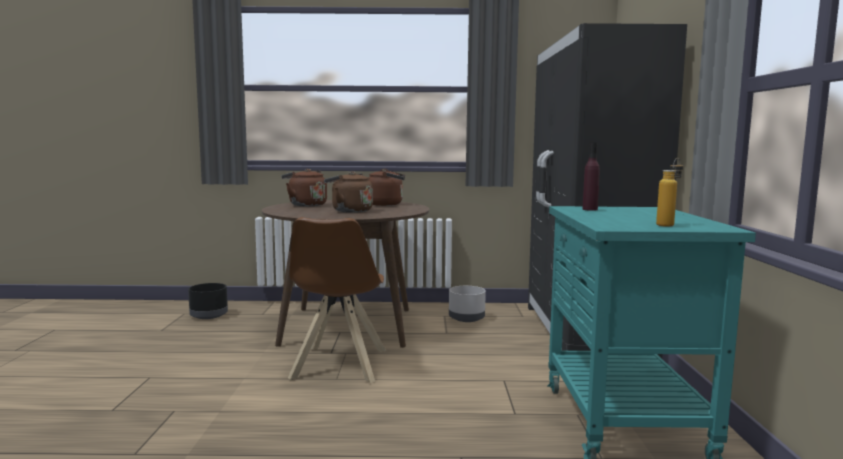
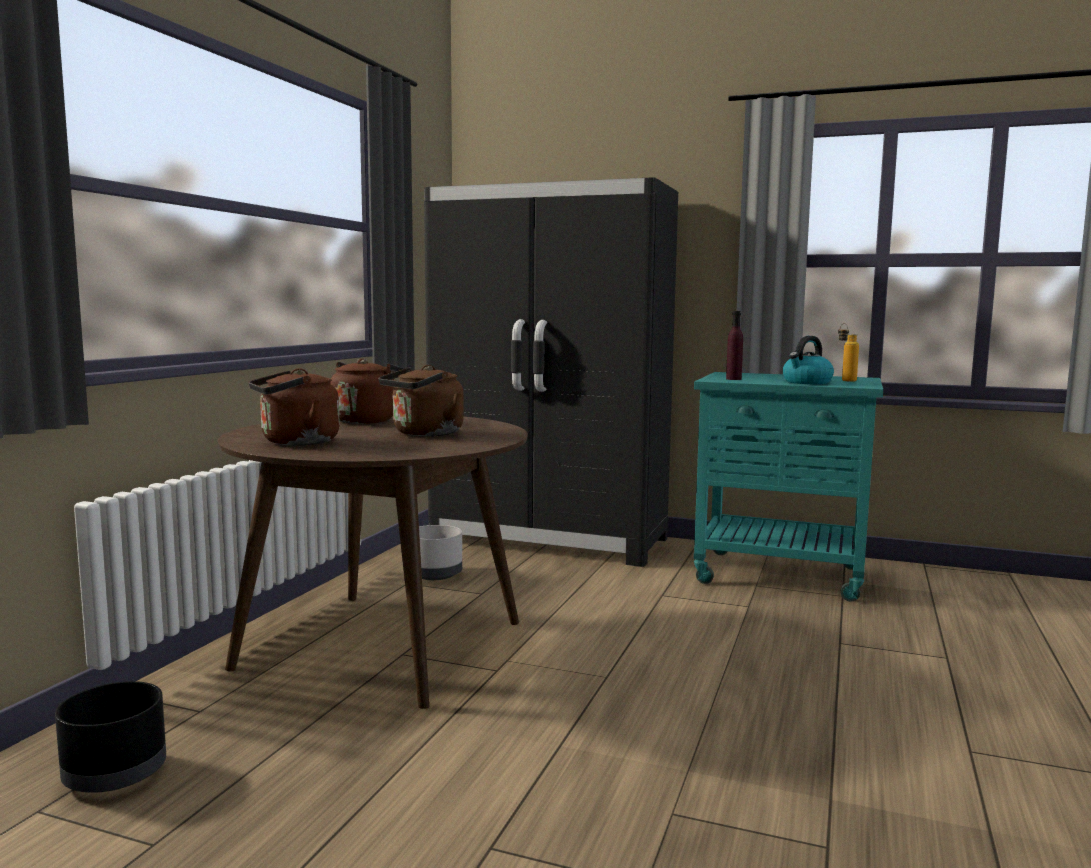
camera: 70 degrees left, 0 degrees up
(338, 365) = (556, 670): brown chair -> none
(606, 219) = (807, 382): none -> kettle

